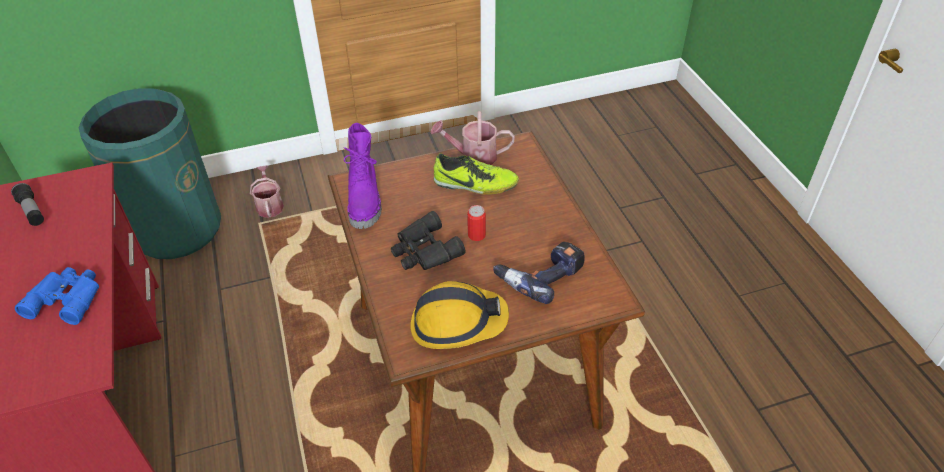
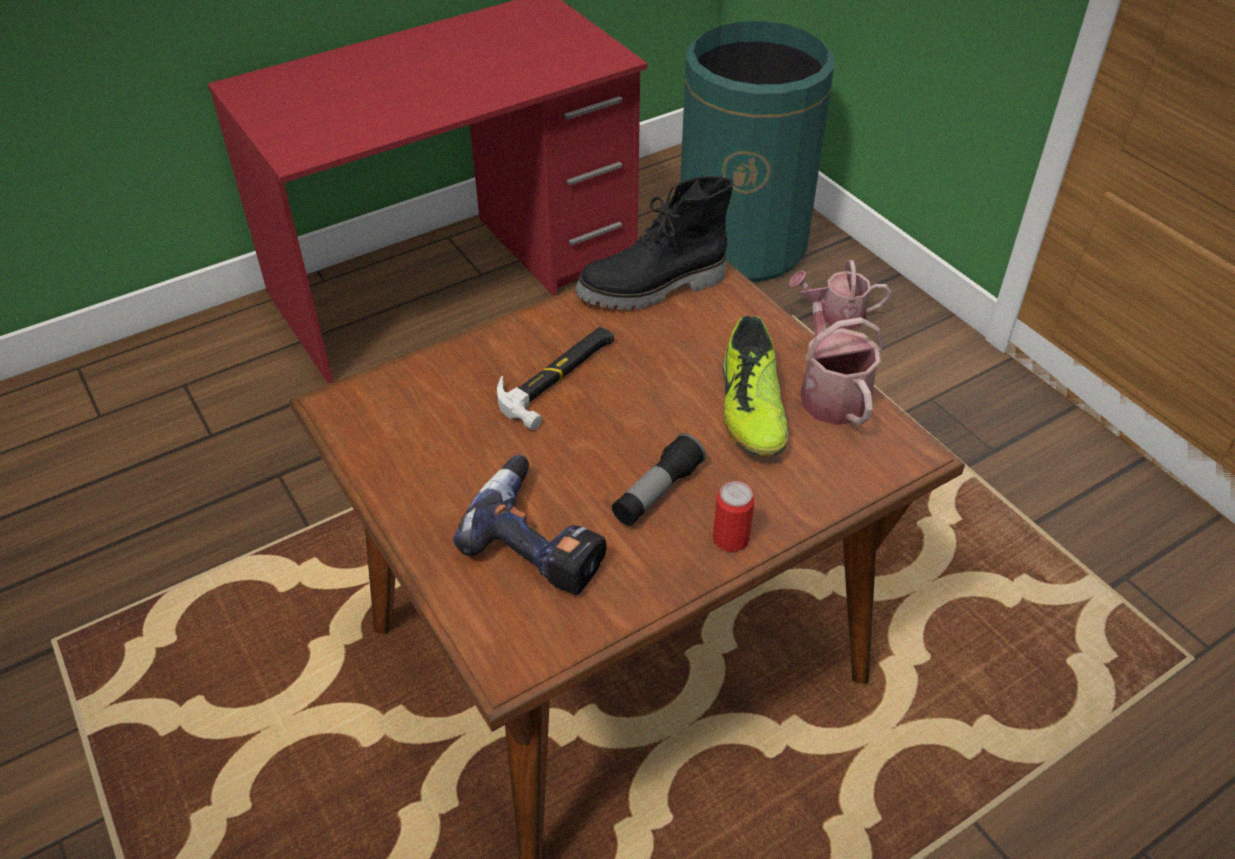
camera: 75 degrees right, 0 degrees up
(32, 211) = (536, 41): flashlight -> flashlight (657, 492)
(67, 298) = (403, 108): blue binoculars -> none
(269, 205) = (835, 315): watering can -> watering can turned 150 degrees counterclockwise
(365, 201) = (653, 289): purple boot -> black boot
(424, 251) = (560, 377): black binoculars -> hammer
(457, 323) = (409, 447): hard hat -> none
(476, 235) = (619, 434): can -> can (731, 539)

